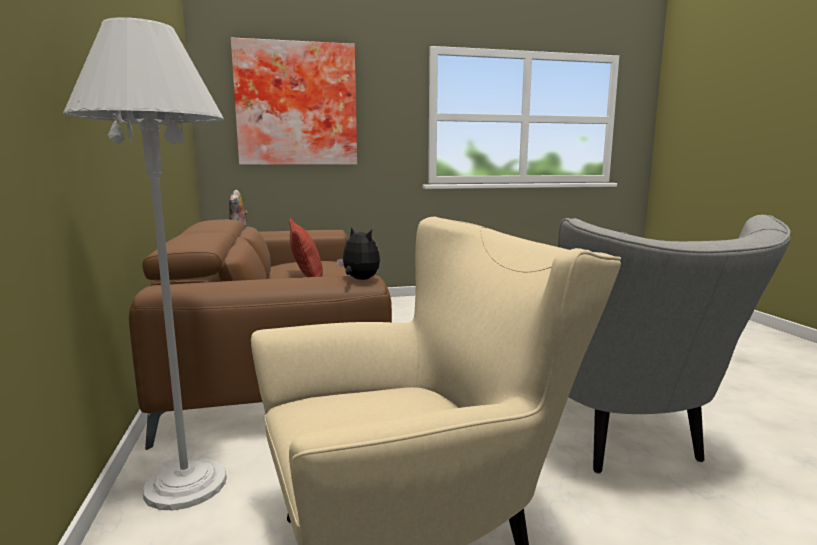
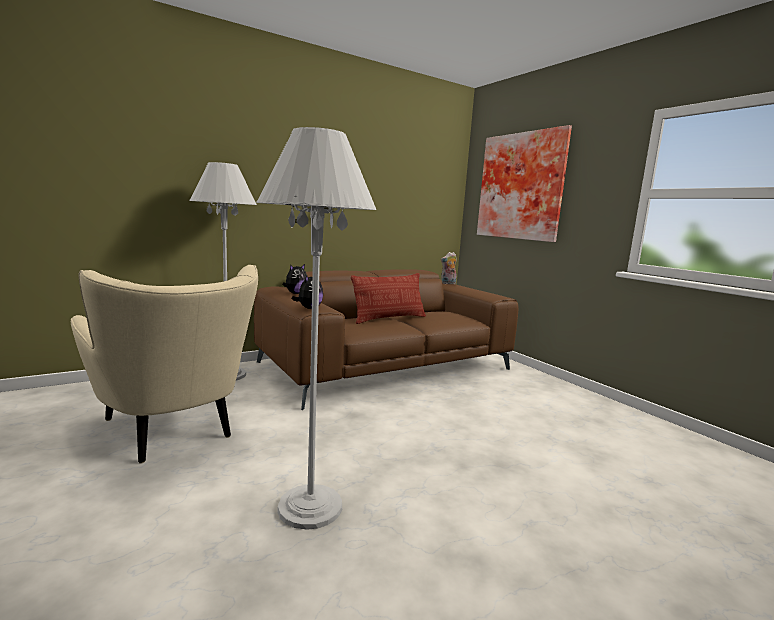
camera: 70 degrees right, 0 degrees up
(239, 280) = (295, 293): none -> plush toy
(616, 435) = (310, 507): grey armchair -> white floor lamp

